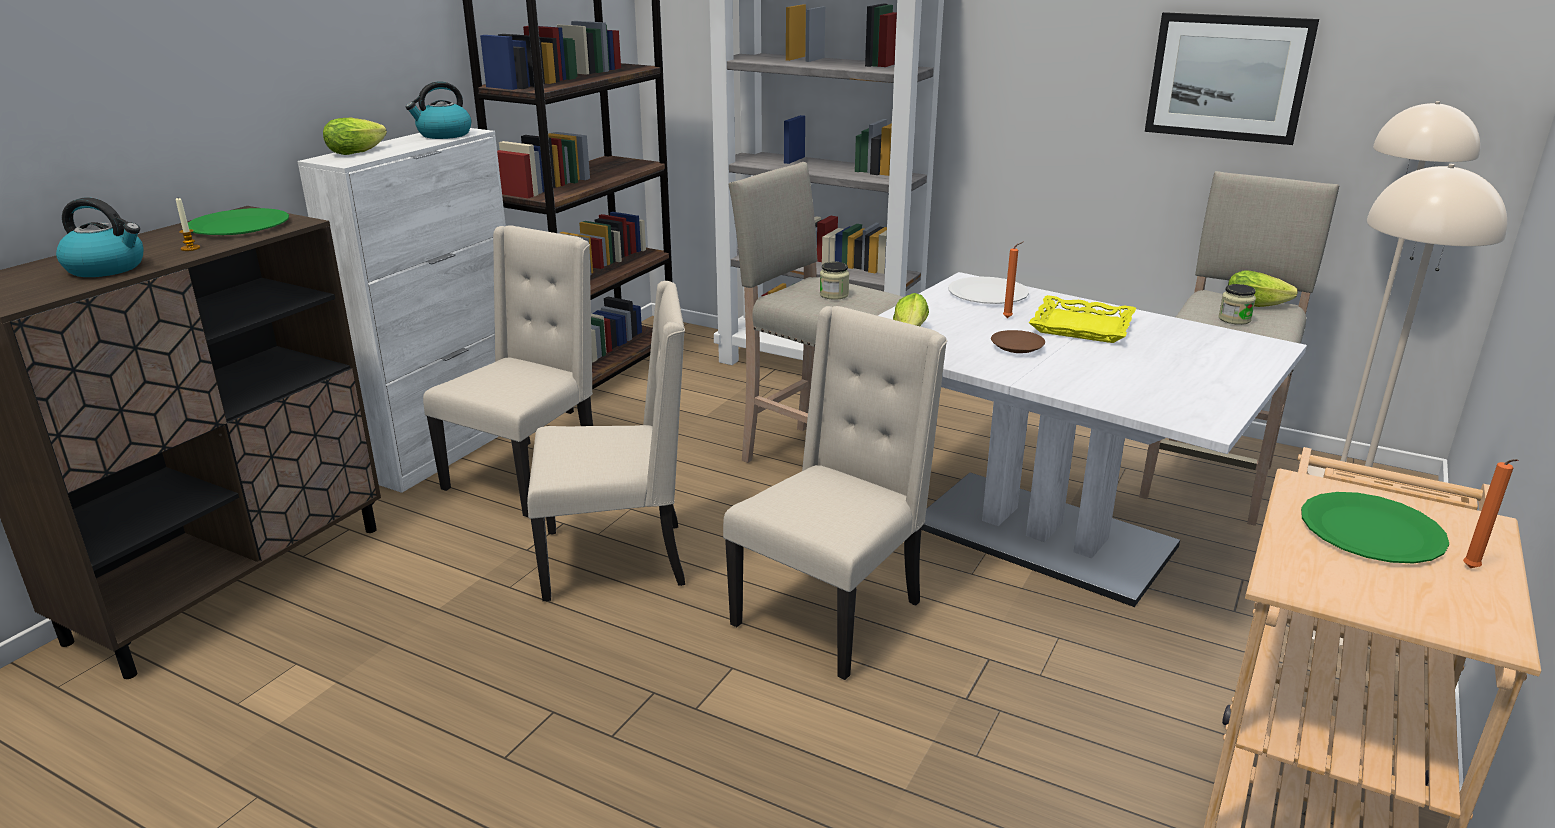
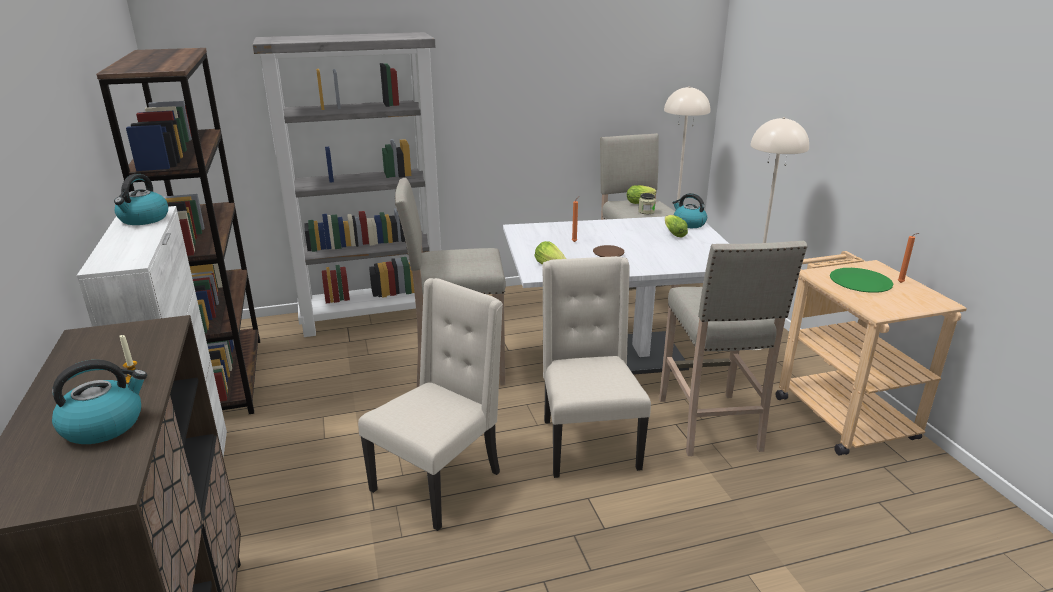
camera: 45 degrees left, 0 degrees up
(239, 225) = (118, 346): green plate -> none
(359, 151) = (112, 251): lettuce -> lettuce (673, 233)
(527, 476) = (293, 467): beige chair -> none
(834, 295) = (460, 259): jar -> none
(988, 293) = (540, 232): white plate -> none
(1037, 689) = (710, 425): none -> beige stool
(1081, 327) = (611, 235): yellow tray -> none
(1228, 77) = (586, 85): picture -> none
(1254, 351) = (688, 223): none -> kettle

